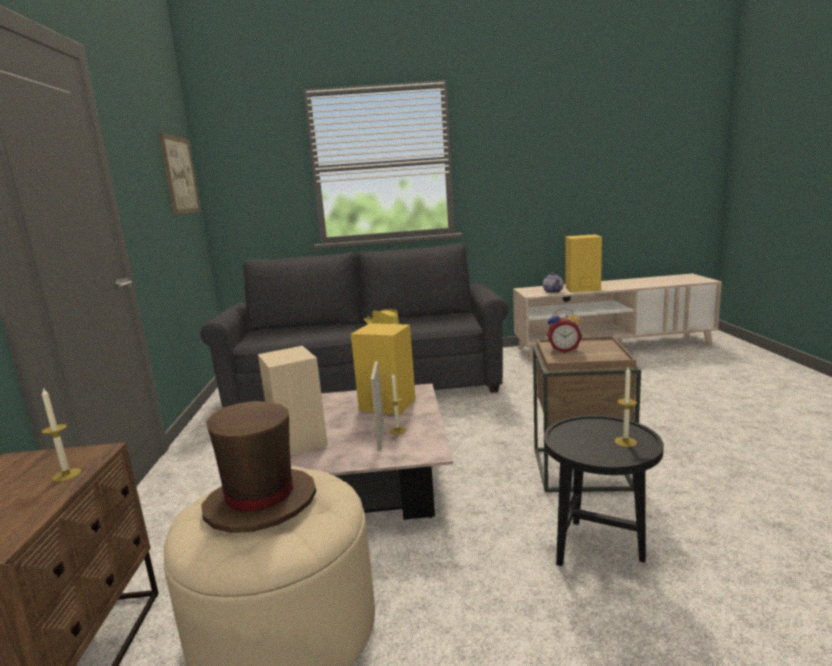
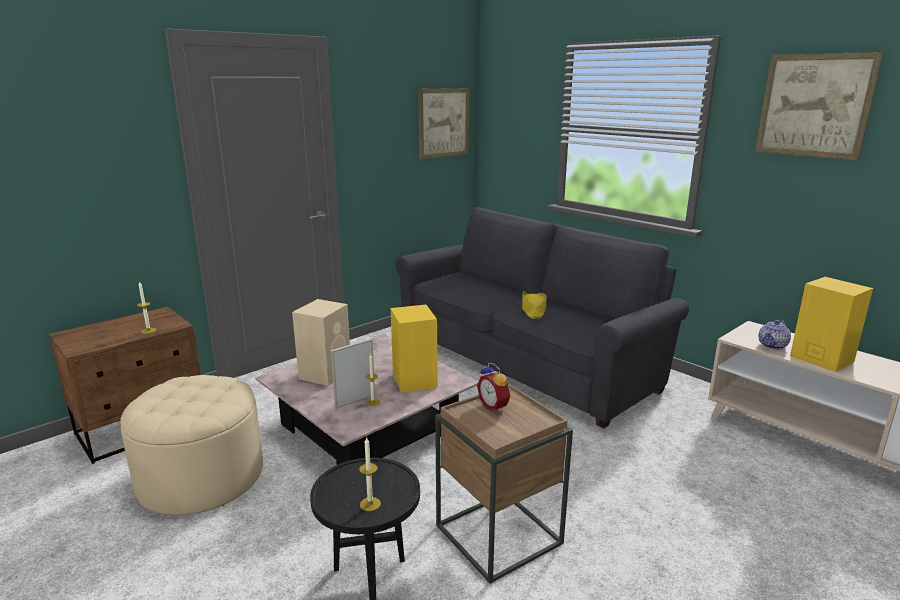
camera: 50 degrees right, 5 degrees up
(260, 503) = (192, 394): brown hat -> none
(522, 127) = (814, 106): none -> picture

